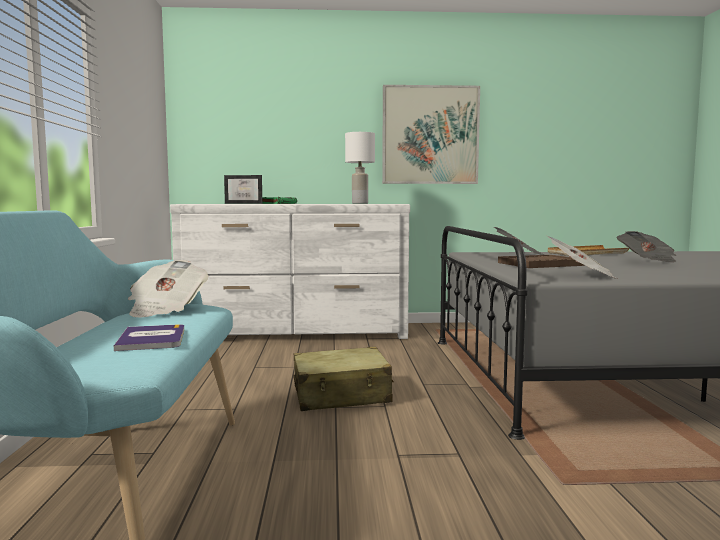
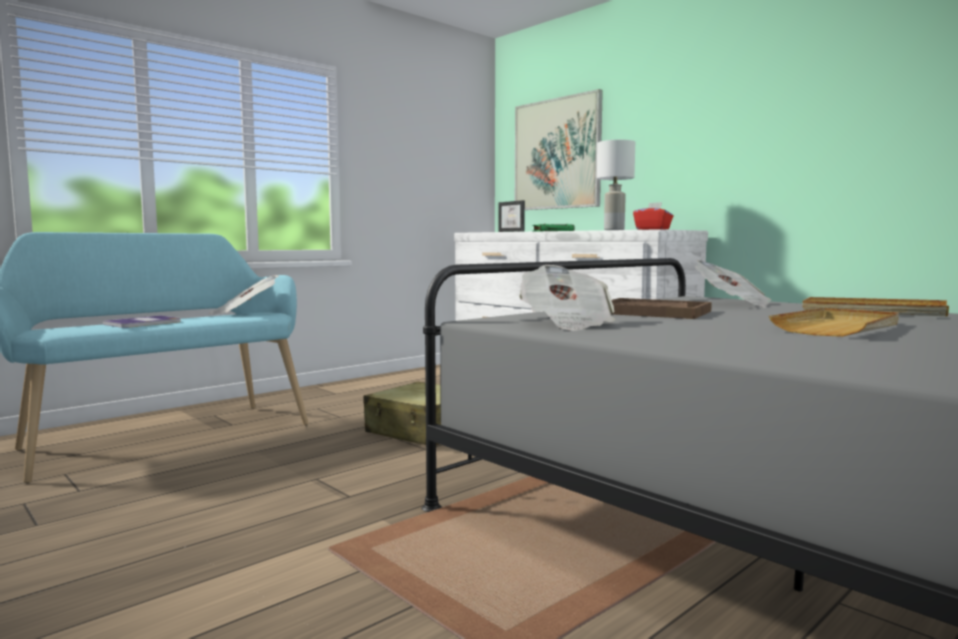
camera: 50 degrees right, 0 degrees up
(392, 203) = (652, 229): none -> red tissue box
(430, 135) = (754, 131): picture -> picture (557, 154)
(648, 263) = (839, 327): newspaper -> beige tray

